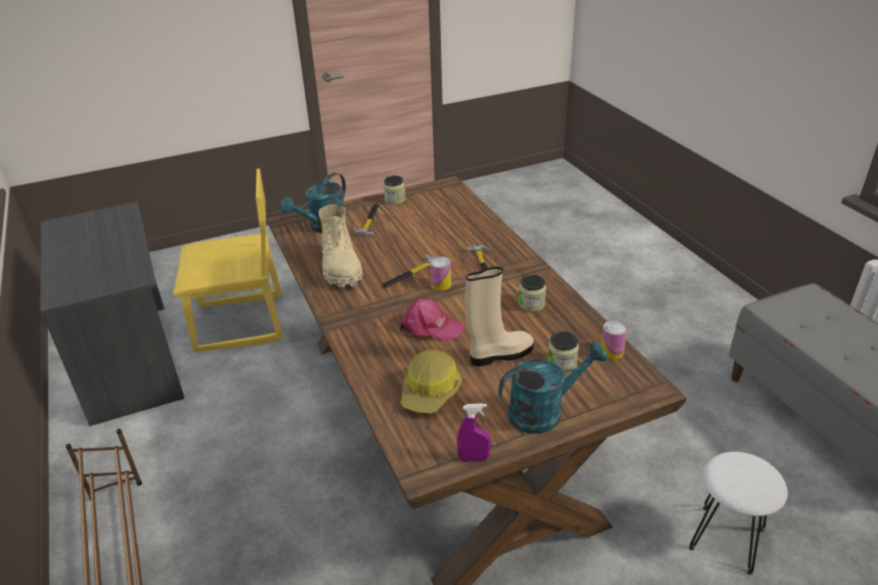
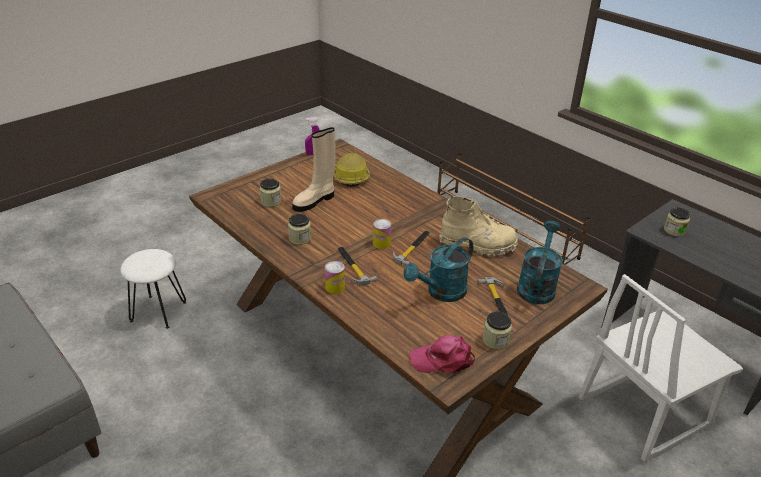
camera: 160 degrees right, 0 degrees up
(108, 274) = (674, 230): none -> jar
(240, 324) = (642, 411): yellow chair -> white chair
(341, 268) = (477, 245): beige boot -> beige boot turned 135 degrees clockwise
(430, 327) = (372, 211): pink cap -> pink cap (443, 360)
(544, 411) = (279, 176): turquoise watering can -> turquoise watering can (441, 293)
(611, 352) = (235, 213): can -> can (335, 287)

